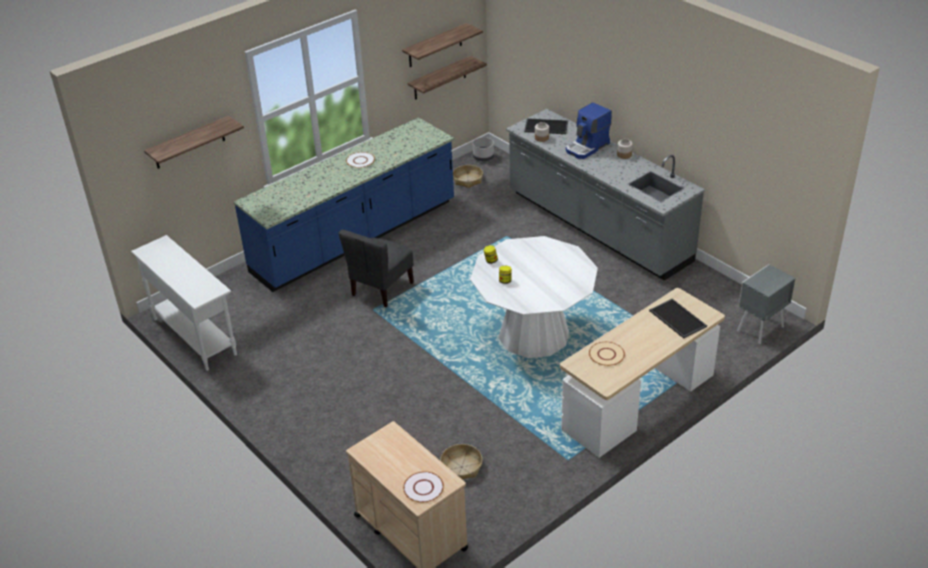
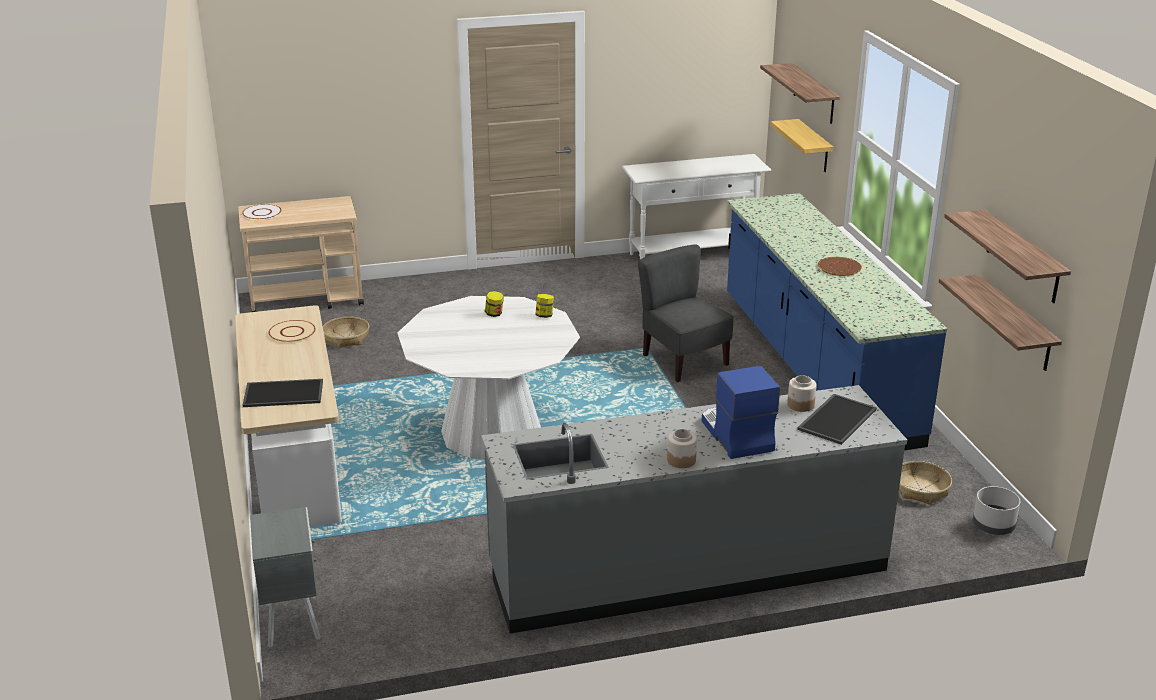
camera: 115 degrees right, 10 degrees down
(205, 175) = (814, 146): none -> shelf
(360, 160) = (839, 267): white plate -> brown plate

